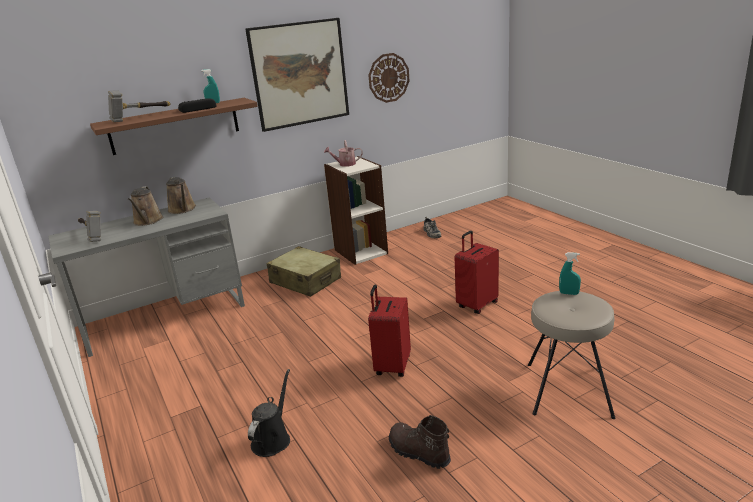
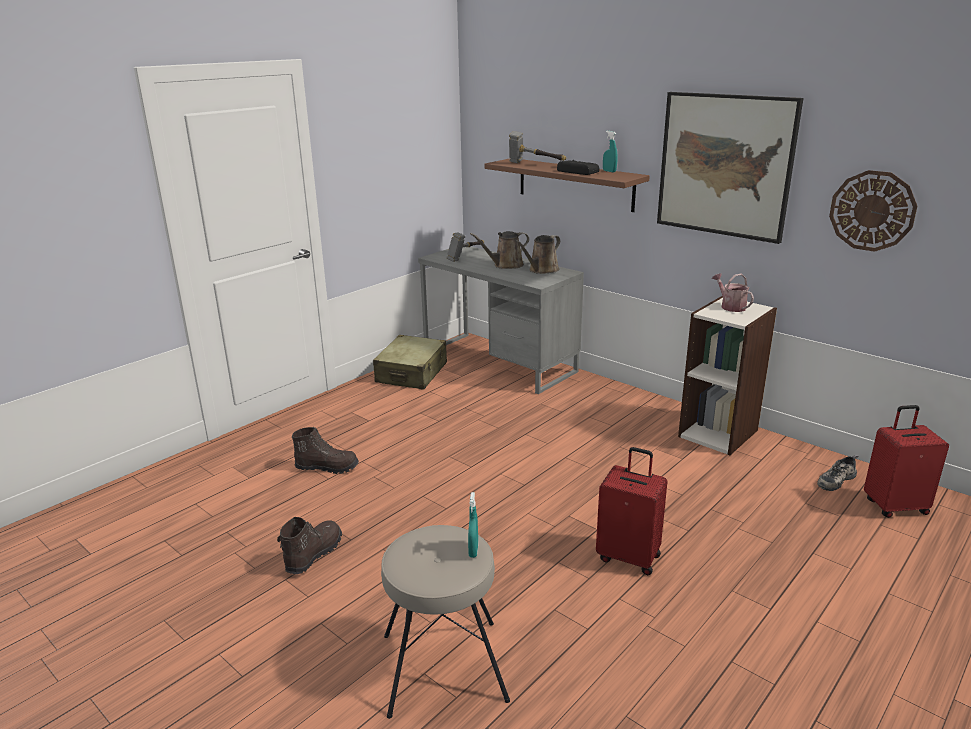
camera: 70 degrees right, 0 degrees up
(272, 439) = (327, 467): black watering can -> brown boot
(305, 281) = (612, 414): beige suitcase -> beige suitcase (412, 373)
(392, 366) = (456, 510): red suitcase -> red suitcase (894, 506)

